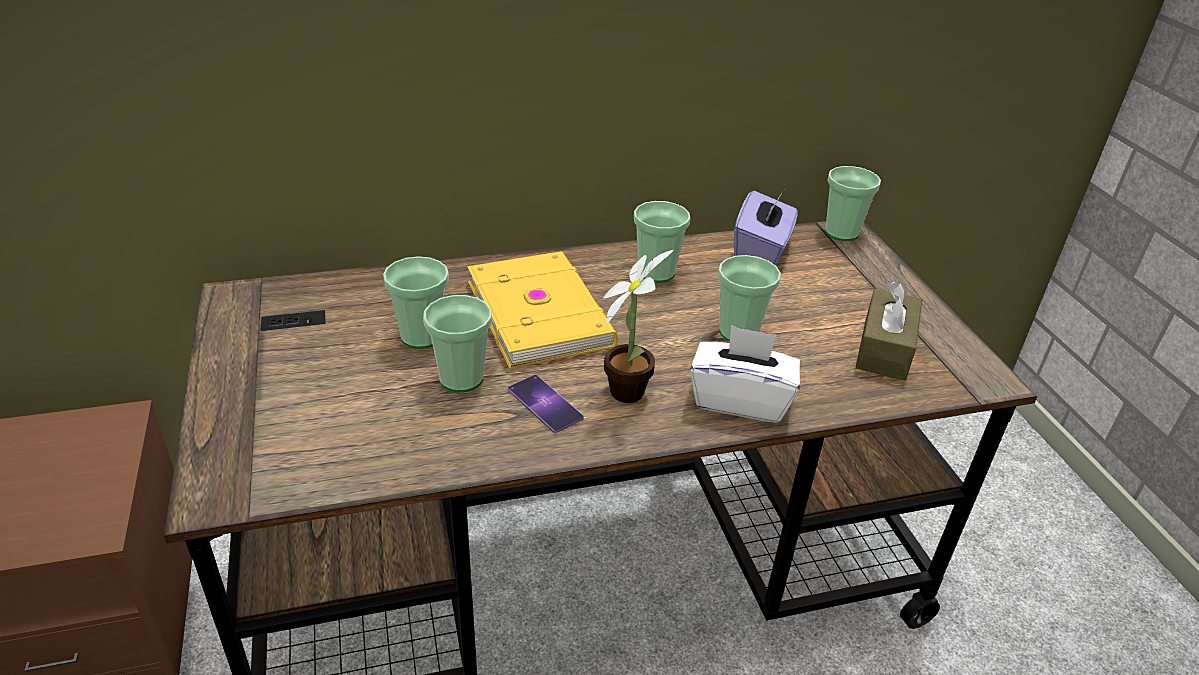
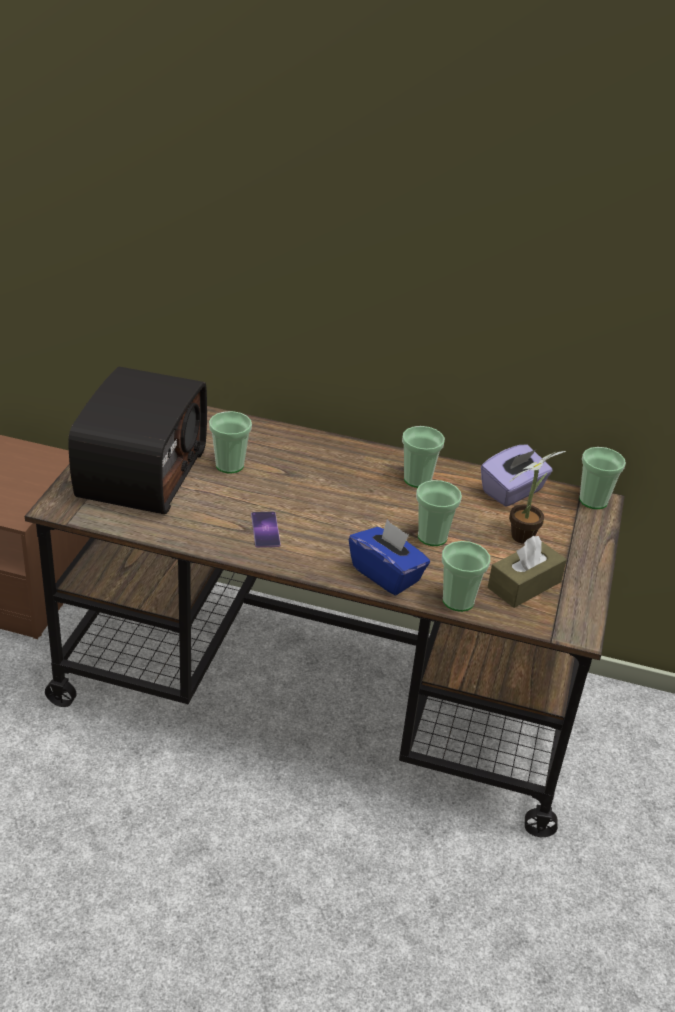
camera: 30 degrees right, 0 degrees up
(304, 392) = (140, 472): none -> radio
(461, 378) = (231, 497): cup -> cup (458, 601)
(542, 312) = (315, 478): yellow book -> none
(629, 388) = (324, 541): potted plant -> potted plant (525, 535)
(740, 400) = (386, 574): white tissue box -> blue tissue box

